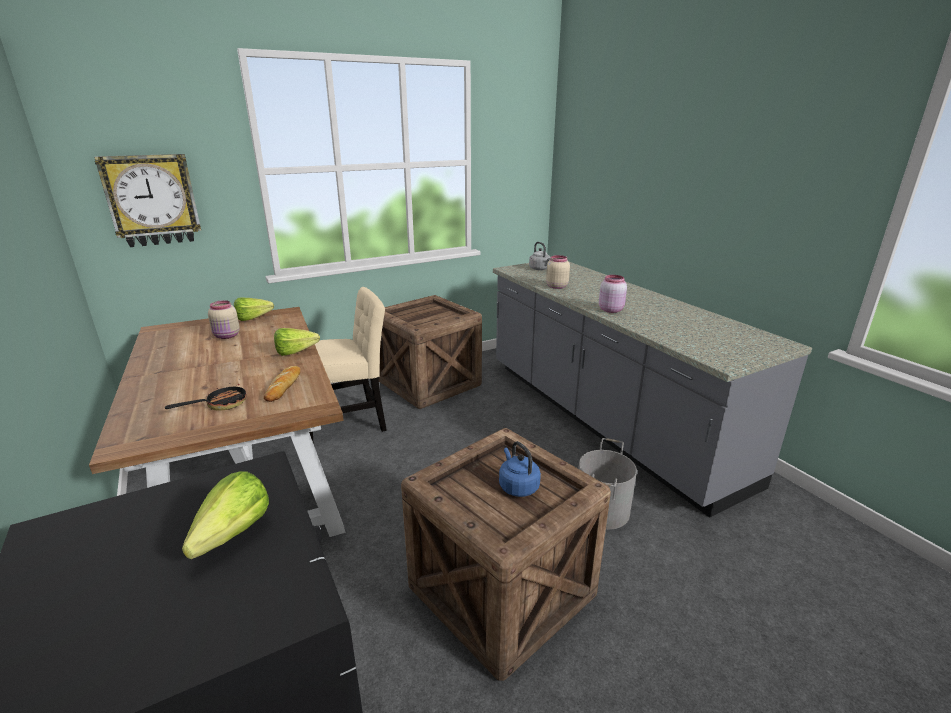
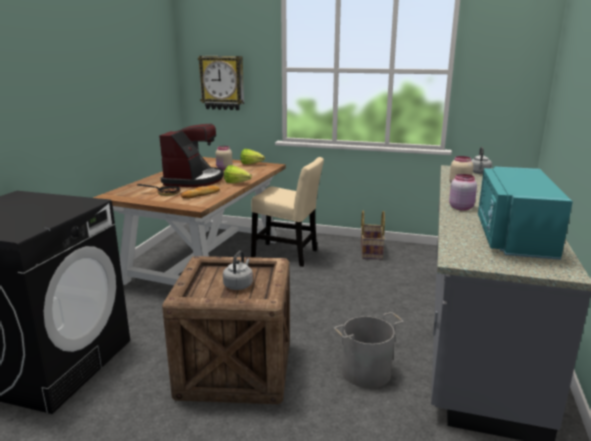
camera: 45 degrees right, 5 degrees down
(219, 367) = (194, 180): none -> coffee machine
(226, 540) = (41, 213): lettuce -> none
(427, 383) = (370, 251): crate -> basket
(517, 486) = (239, 285): blue kettle -> grey kettle
(700, 327) = (512, 237): none -> turquoise microwave

